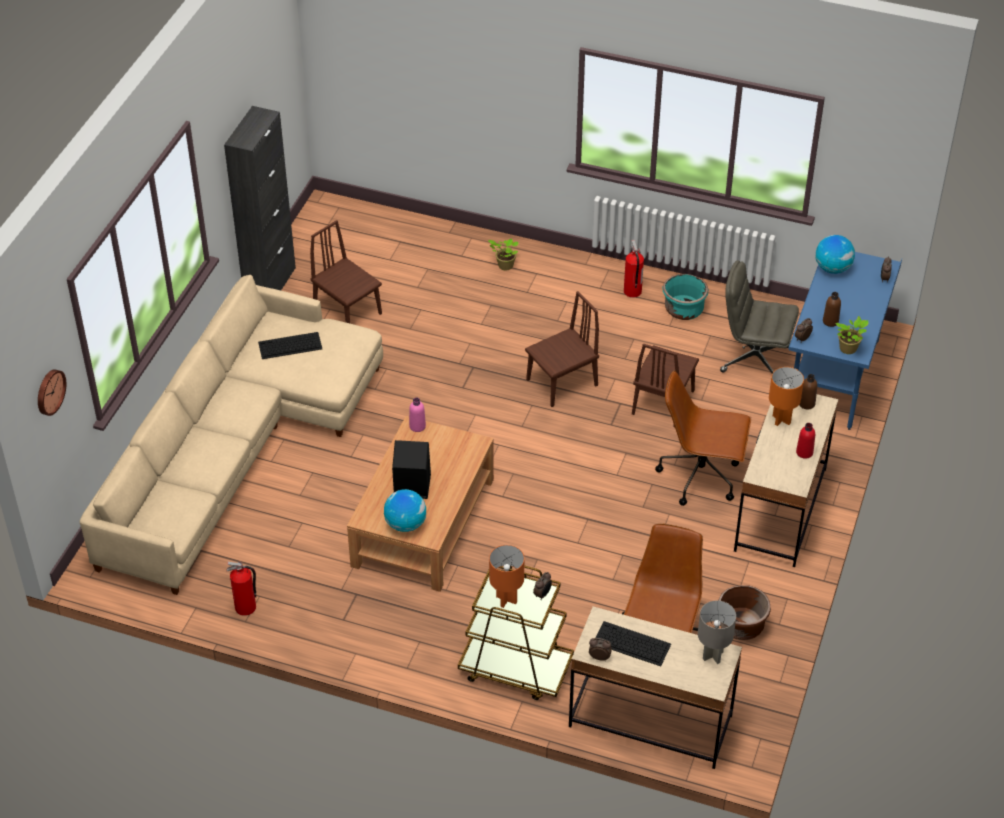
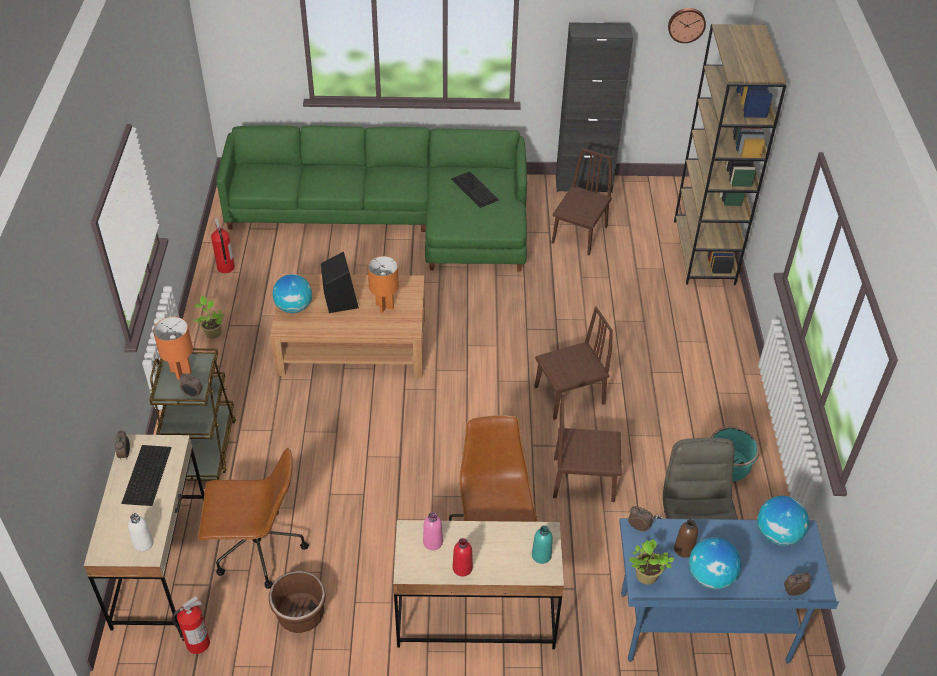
camera: 70 degrees right, 0 degrees up
(49, 391) = (246, 24): wall clock -> wall clock (686, 24)
(237, 446) = (393, 217): beige sofa -> green sofa
(417, 426) = (414, 285): pink bottle -> pink bottle (433, 542)
(419, 234) = (704, 252): none -> brown bookcase
(504, 266) = (701, 317): potted plant -> potted plant (212, 332)
(562, 382) = (569, 395): brown chair -> brown chair turned 60 degrees counterclockwise
(632, 292) = (728, 419): fire extinguisher -> fire extinguisher (197, 643)
(713, 655) = (143, 543): grey table lamp -> white bottle
(781, 419) = (505, 536): orange table lamp -> orange table lamp (385, 306)
(806, 404) = (541, 555): brown bottle -> turquoise bottle
(859, 315) = (710, 577): none -> globe

